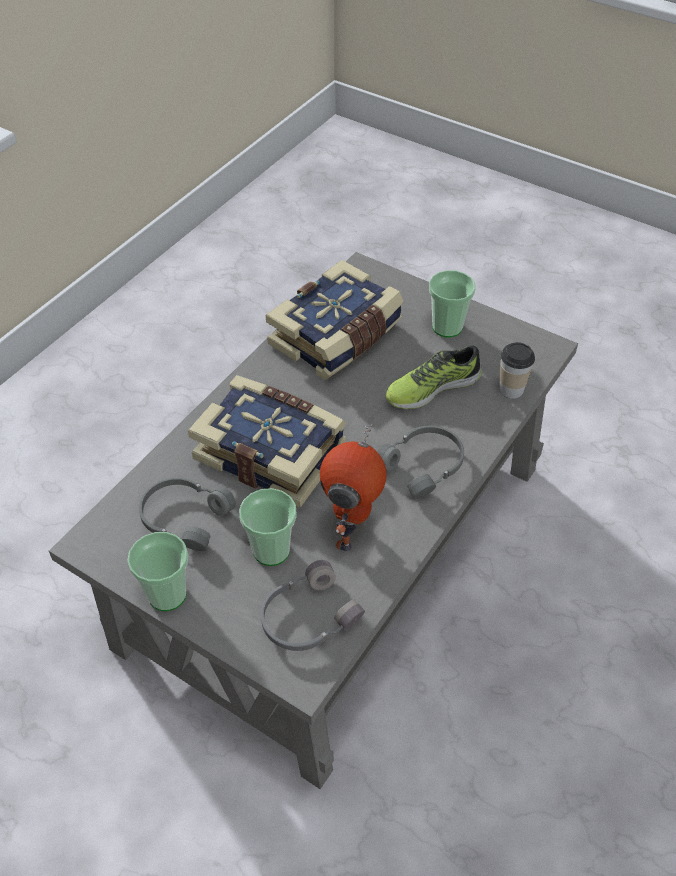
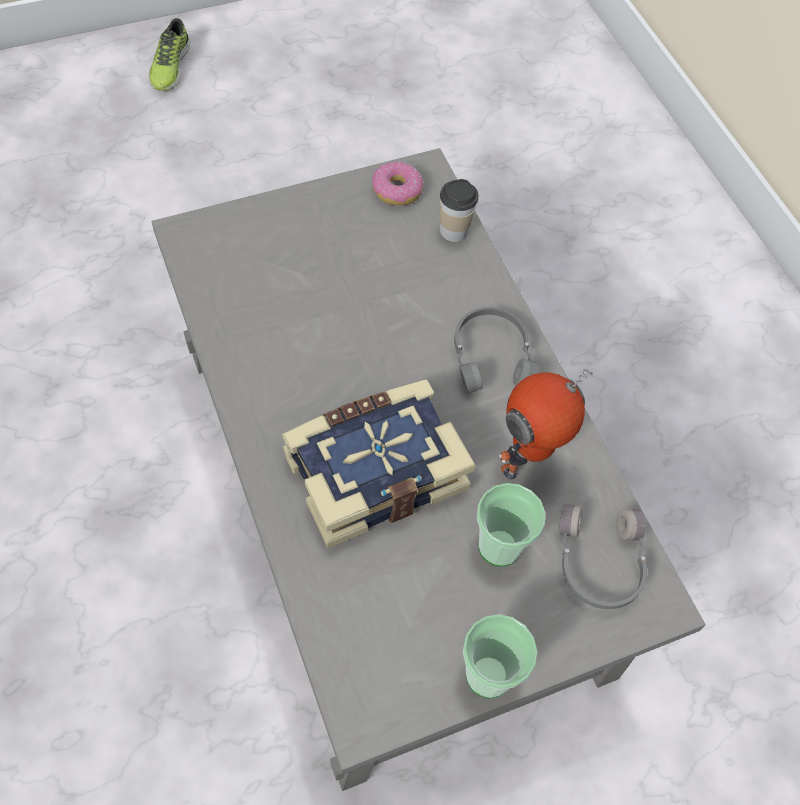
camera: 60 degrees left, 10 degrees up
(184, 517) = (399, 602): grey headphones -> none
(337, 337) = (264, 316): book -> none
(352, 532) = (527, 464): toy robot -> toy robot turned 90 degrees clockwise
(432, 387) = (400, 286): shoe -> shoe (169, 66)
(447, 327) = (333, 222): cup -> none
(511, 342) = (396, 190): none -> donut

